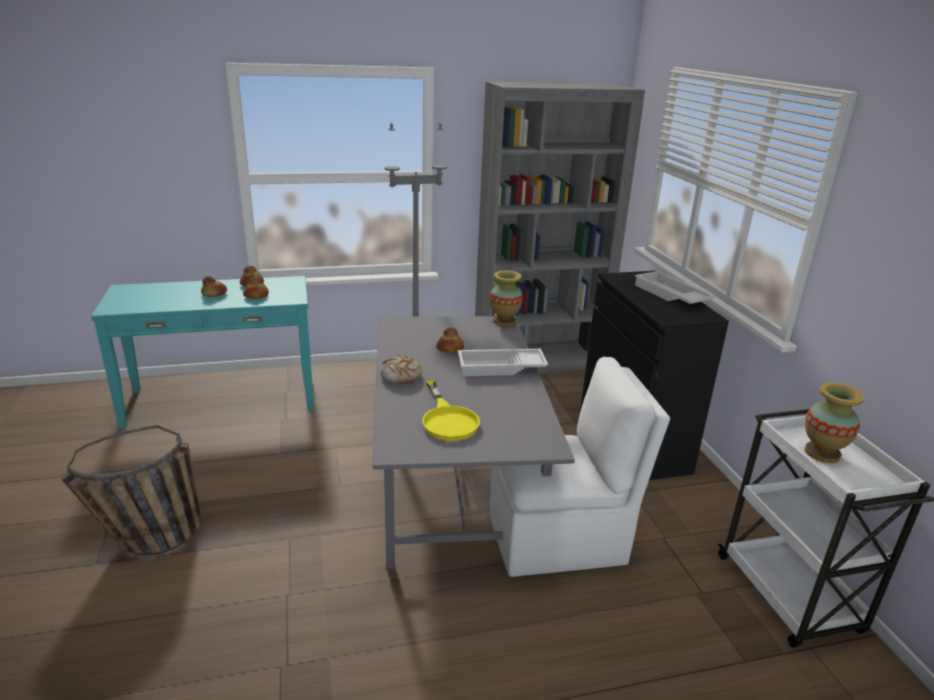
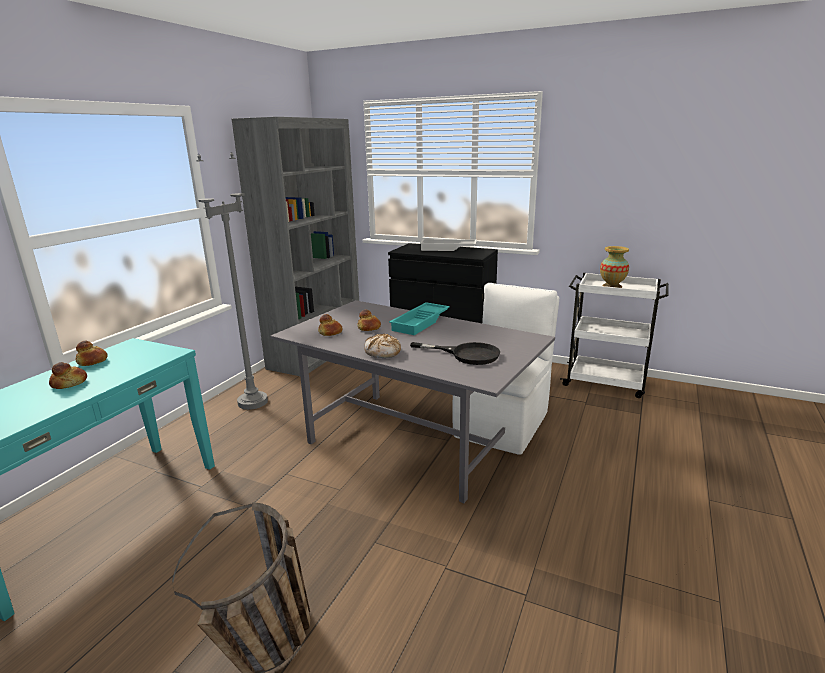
camera: 50 degrees left, 5 degrees down
(256, 296) = (125, 366): bread -> bread (330, 333)
(448, 419) = (466, 354): yellow frying pan -> black frying pan
(500, 368) = (421, 323): white tray -> turquoise tray
(504, 321) = (358, 304): vase -> none

